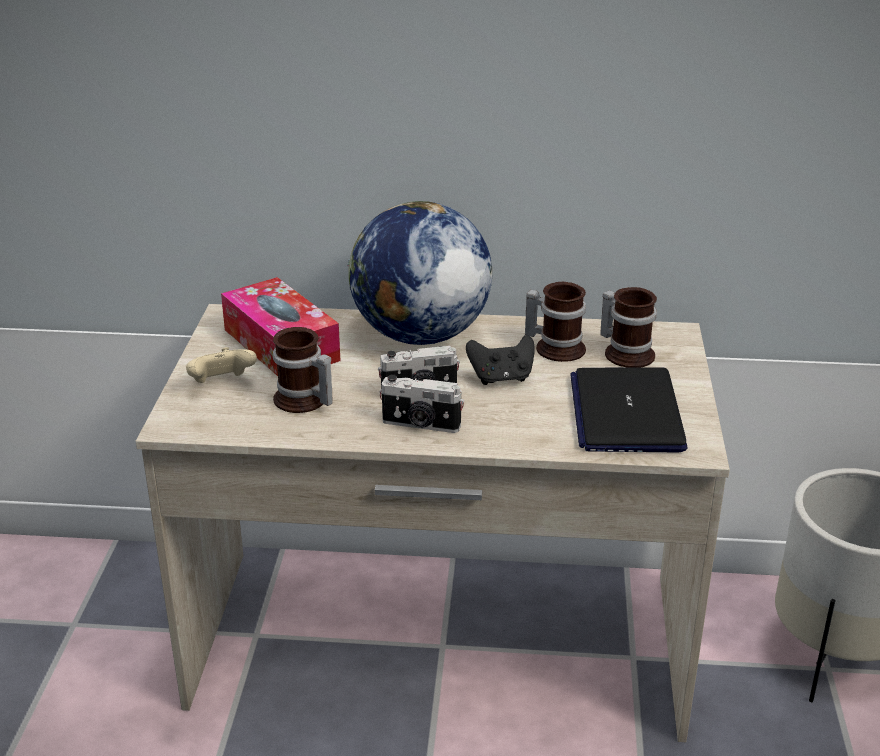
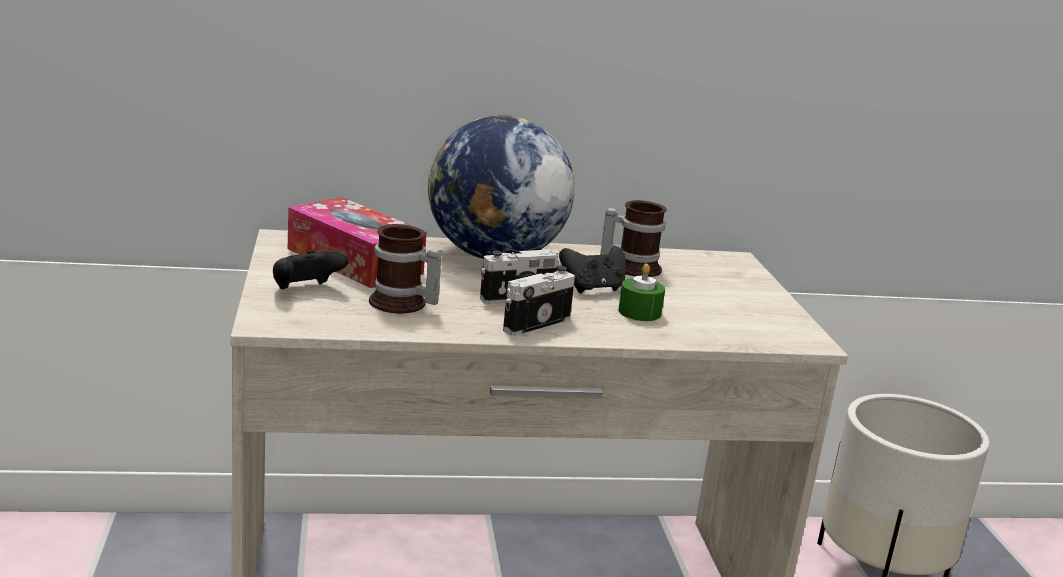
camera: 15 degrees left, 10 degrees down
(222, 384) = (306, 290): beige game controller -> black game controller
(421, 425) = (534, 323): camera -> camera turned 135 degrees clockwise
(534, 410) = (639, 312): none -> green candle
(626, 412) = (727, 314): laptop -> none
(627, 352) = (700, 271): mug -> none

